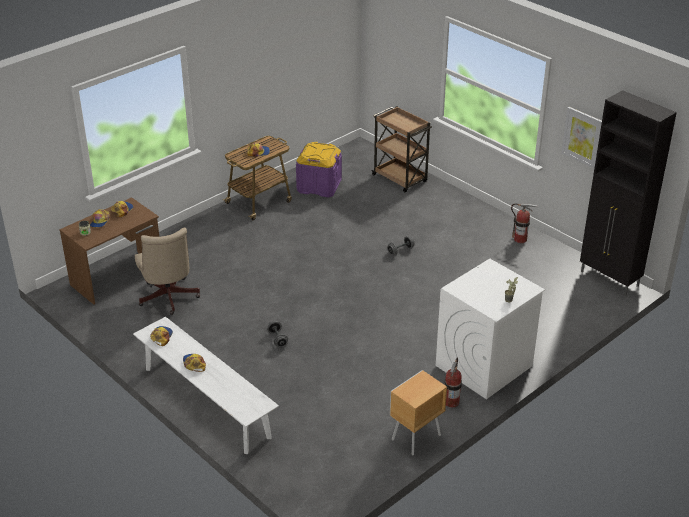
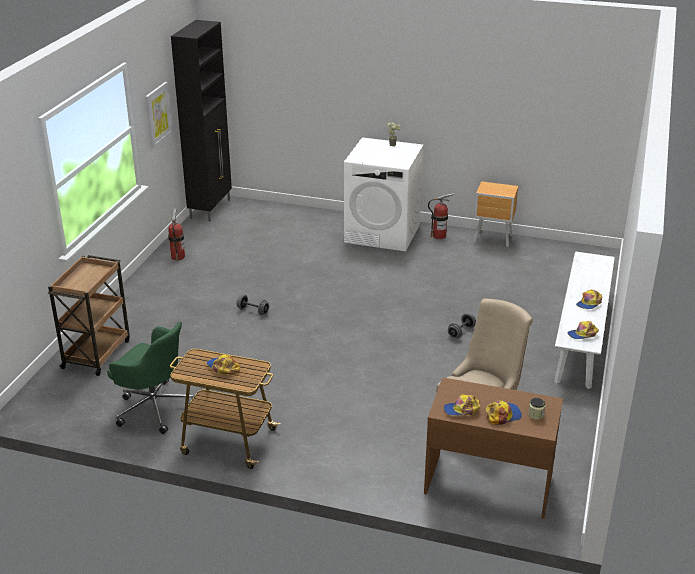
camera: 120 degrees left, 5 degrees down
(319, 186) = (154, 407): purple storage box -> green office chair

